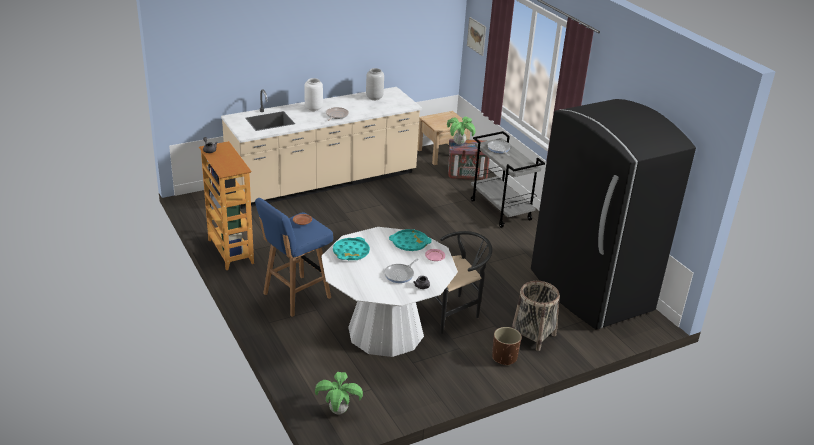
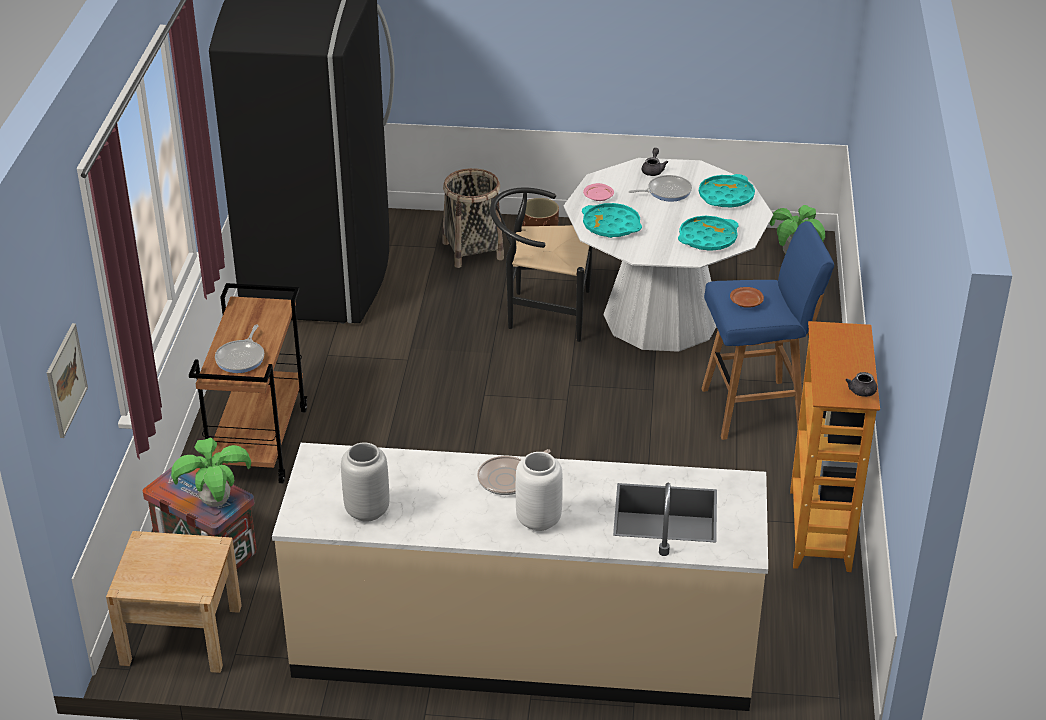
camera: 145 degrees left, 5 degrees up
(363, 283) = (726, 196): none -> turquoise tray
(501, 210) = (258, 442): grey cart -> brown cart

